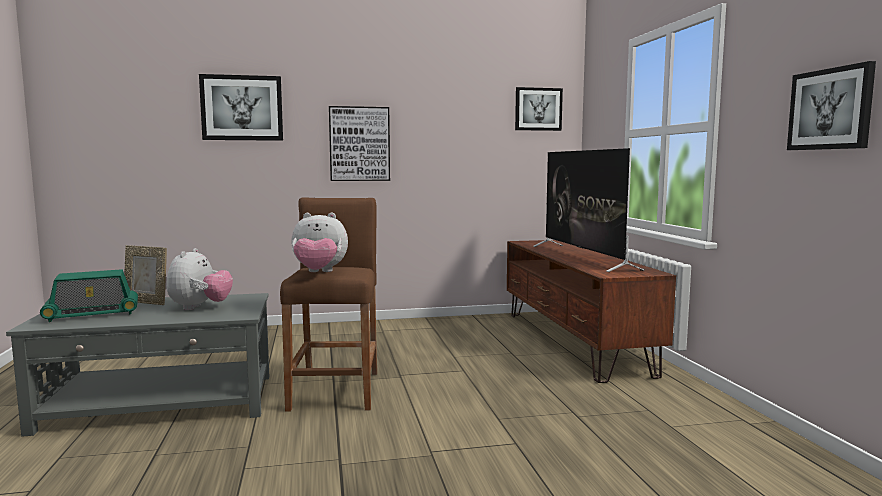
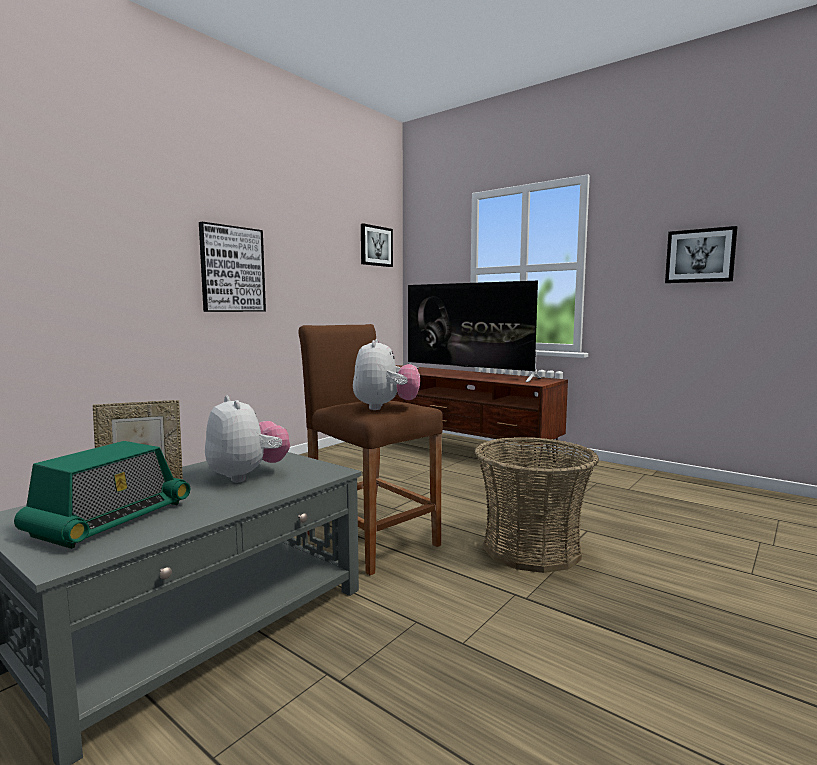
camera: 40 degrees left, 0 degrees up
(242, 108) = (89, 211): picture -> none
(319, 273) = (385, 407): plush toy -> plush toy turned 45 degrees counterclockwise
(430, 437) = (531, 548): none -> basket

